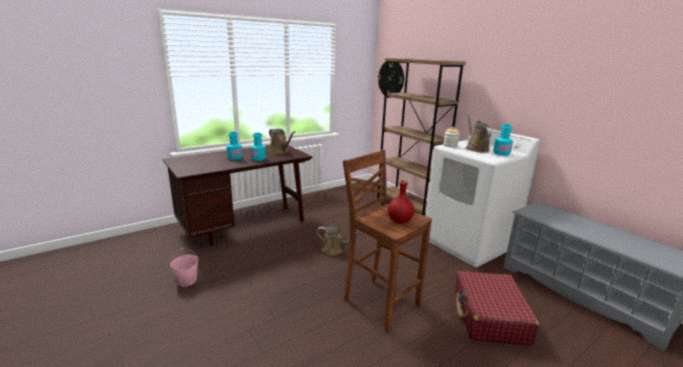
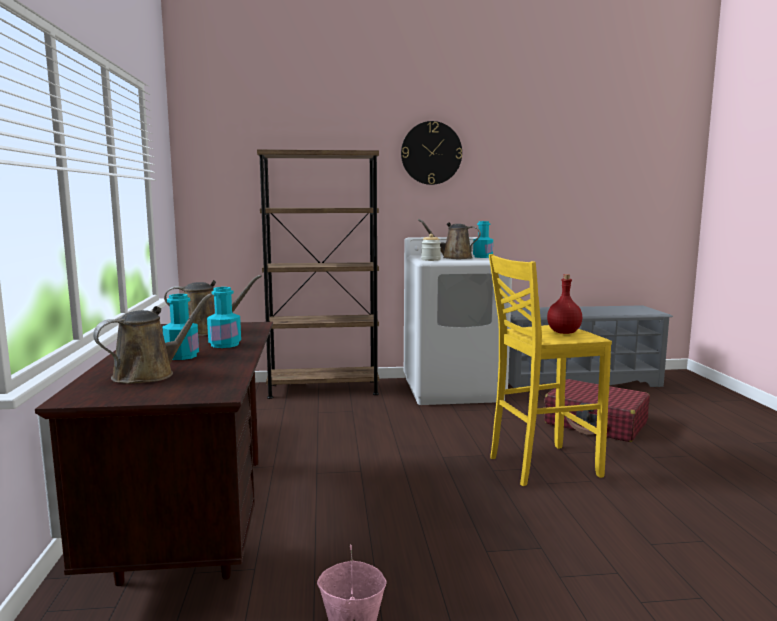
camera: 60 degrees left, 10 degrees down
(335, 249) = (386, 461): brown watering can -> brown watering can (149, 374)
(379, 301) = (540, 466): brown stool -> yellow stool
(391, 78) = (220, 189): wall clock -> wall clock (431, 153)

